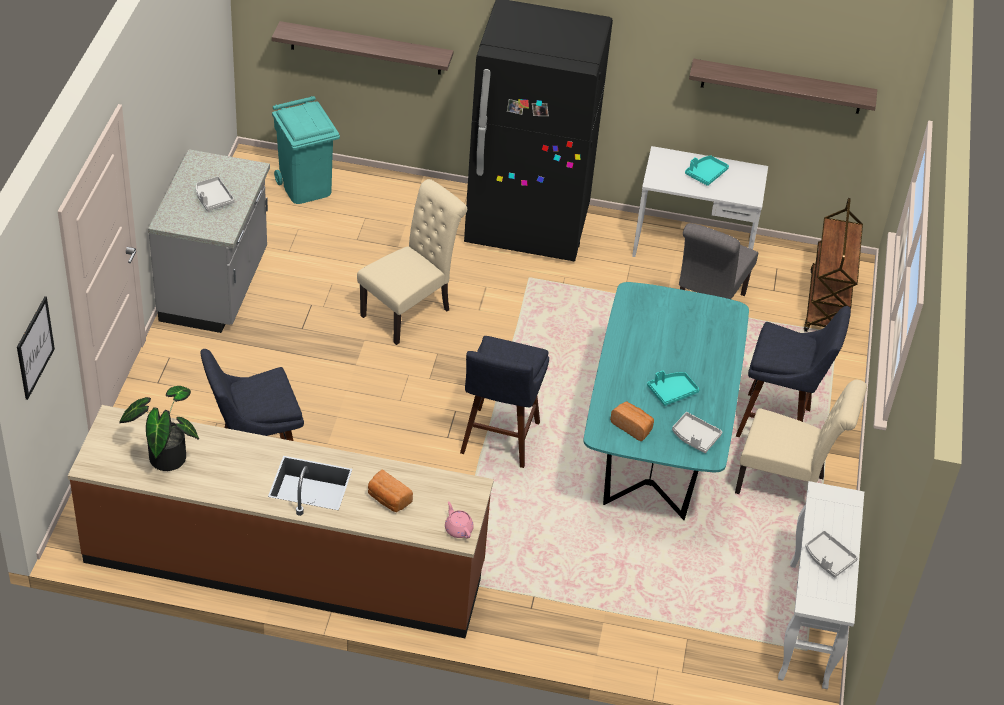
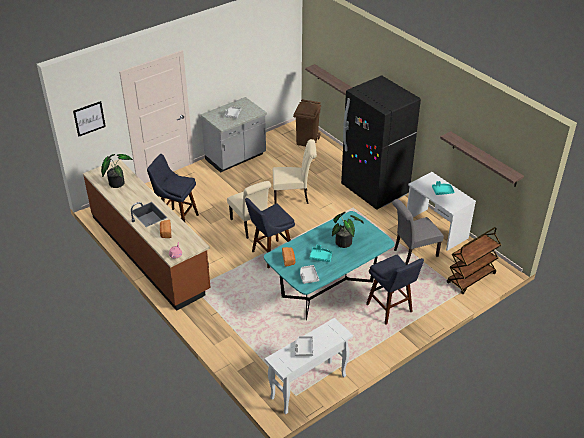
camera: 45 degrees right, 5 degrees down
(306, 187) = (307, 141): turquoise trash can -> brown trash can
(678, 345) = (345, 242): none -> potted plant
(786, 486) = (364, 333): beige chair -> beige chair (250, 226)

